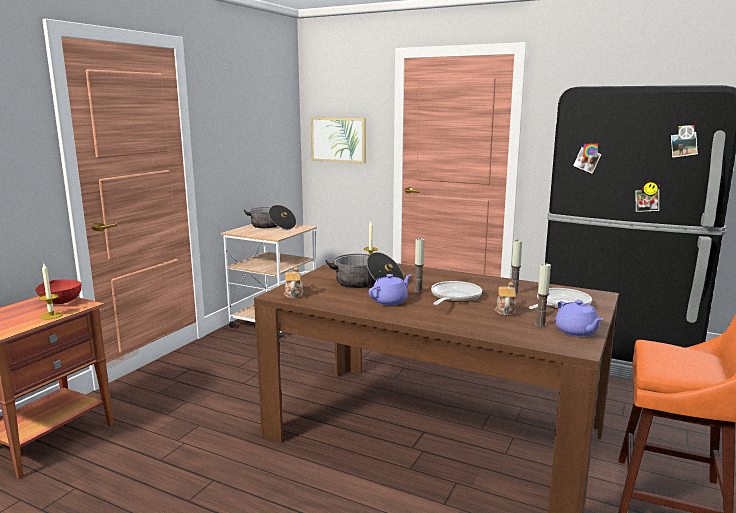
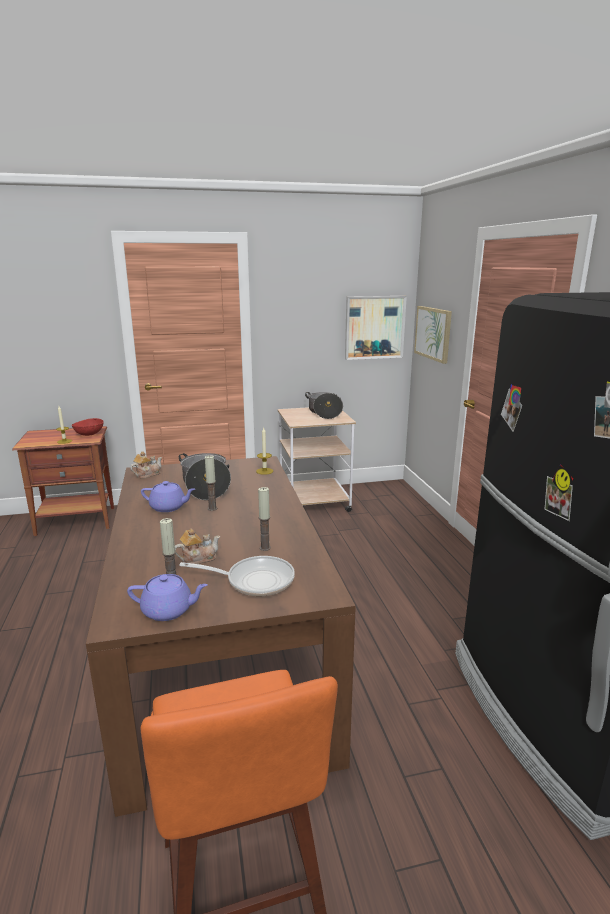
camera: 50 degrees right, 5 degrees up
(278, 139) = (374, 327): none -> picture
(454, 297) = (212, 526): frying pan -> none
(576, 332) = (168, 610): purple teapot -> purple teapot turned 120 degrees counterclockwise

